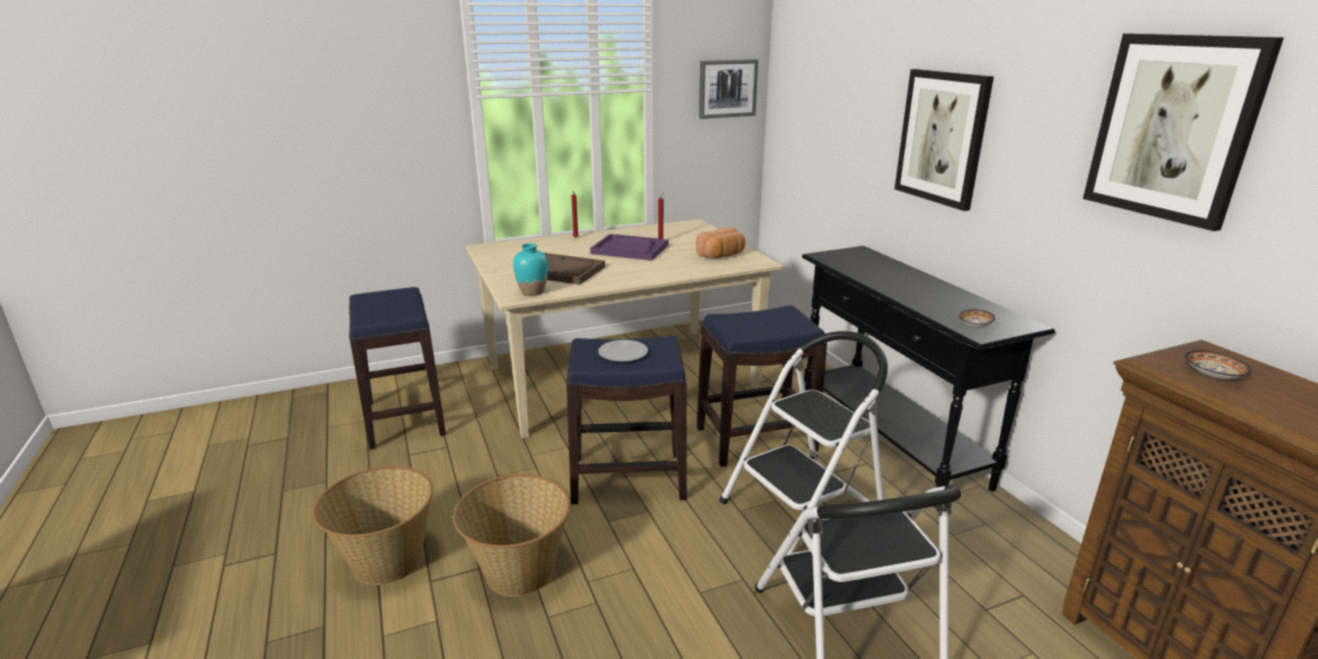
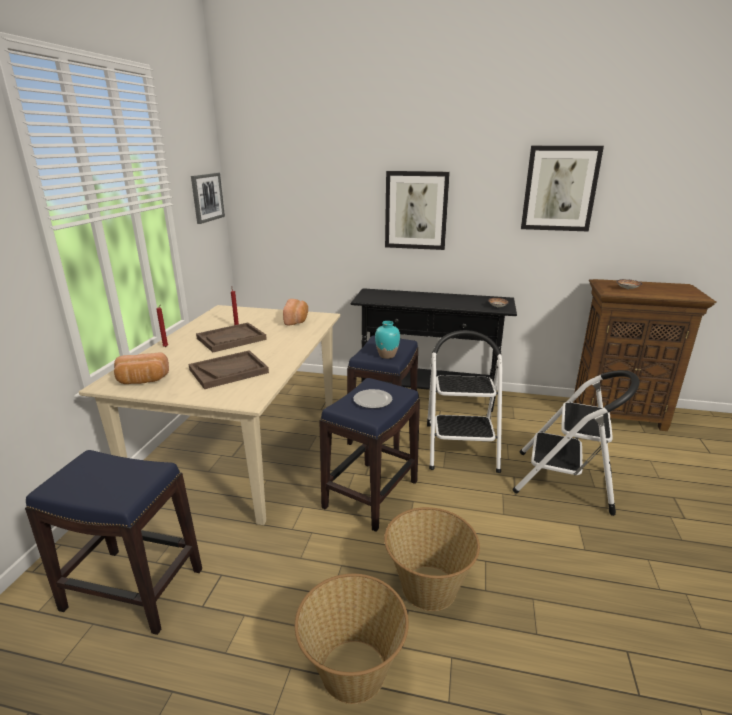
camera: 55 degrees left, 0 degrees up
(505, 254) = (142, 381): none -> bread
(533, 292) = (253, 392): turquoise vase -> turquoise vase (387, 355)
(629, 249) = (231, 339): purple tray -> brown tray

